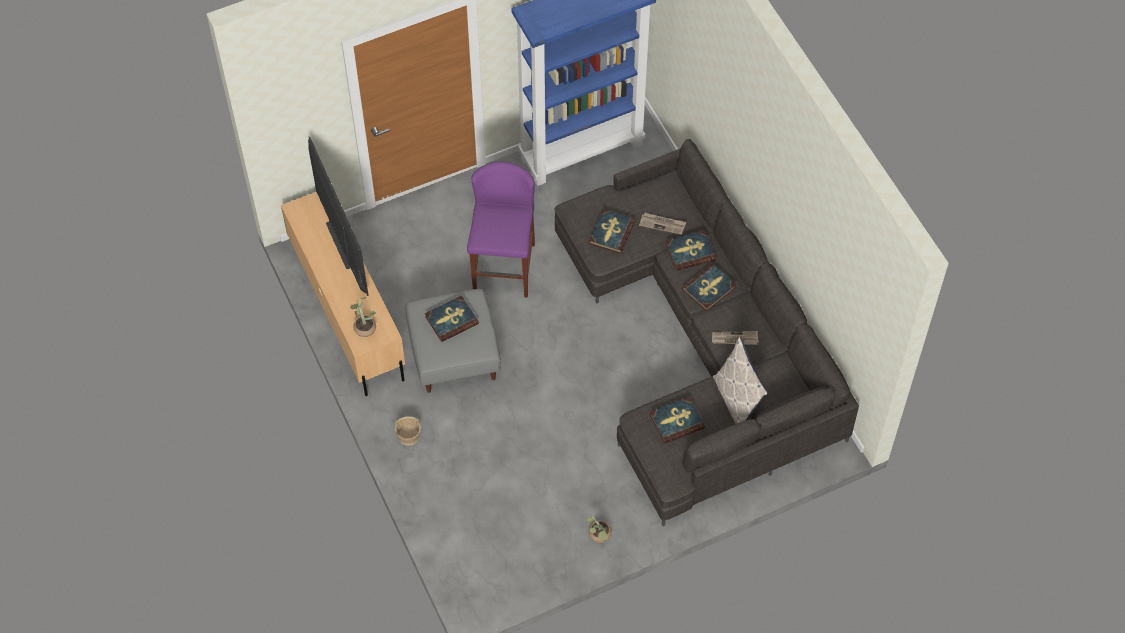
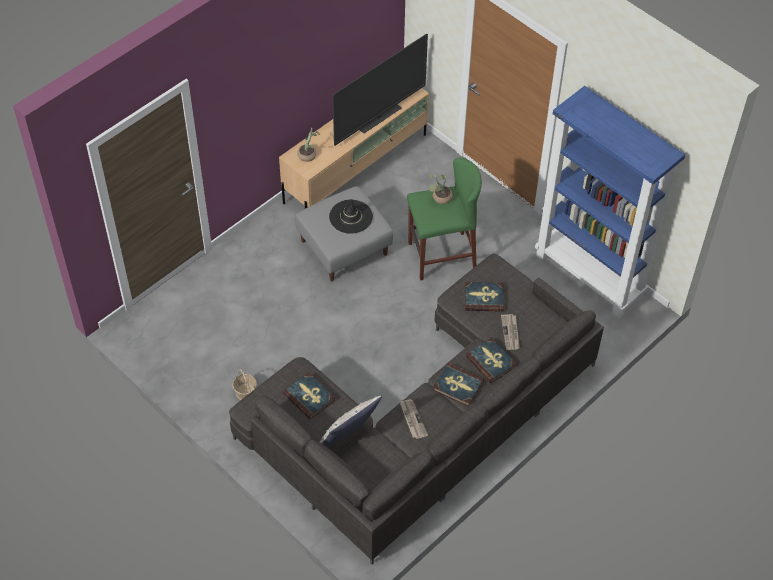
camera: 70 degrees right, 5 degrees down
(408, 435) = (257, 240): basket -> basket (245, 392)
(451, 320) = (350, 217): book -> black hat
(504, 268) = (441, 256): purple stool -> green stool
(599, 536) = (208, 395): potted plant -> potted plant (439, 198)

